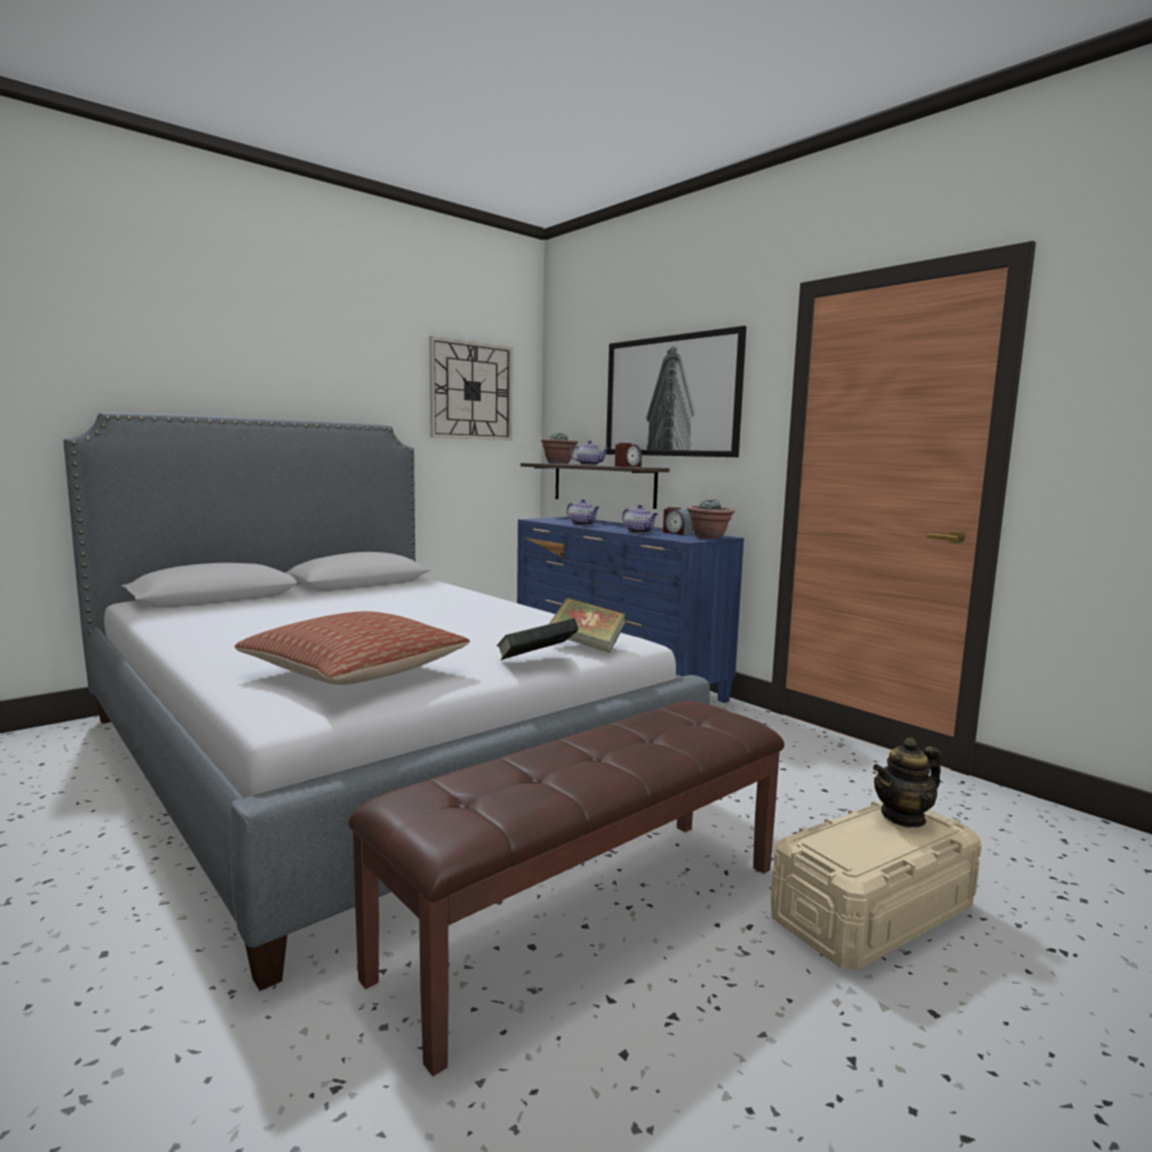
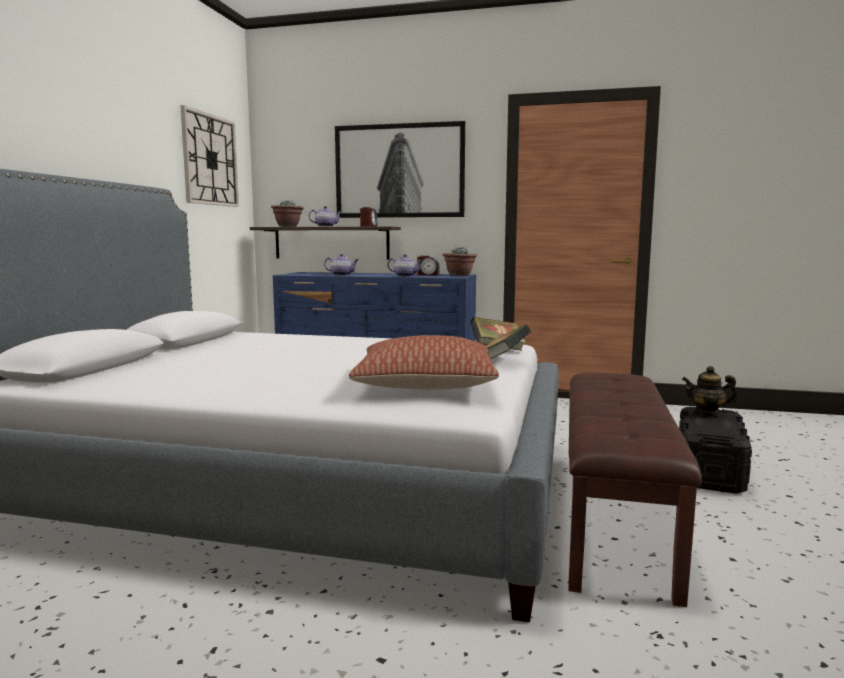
camera: 35 degrees left, 0 degrees up
(872, 913) = (709, 469): beige storage box -> black storage box
(903, 817) = (707, 413): teapot -> teapot turned 75 degrees clockwise

